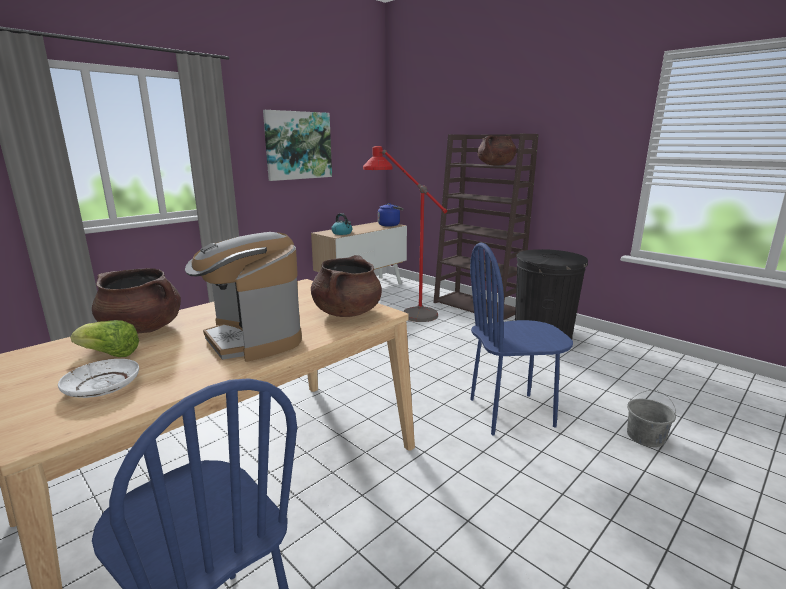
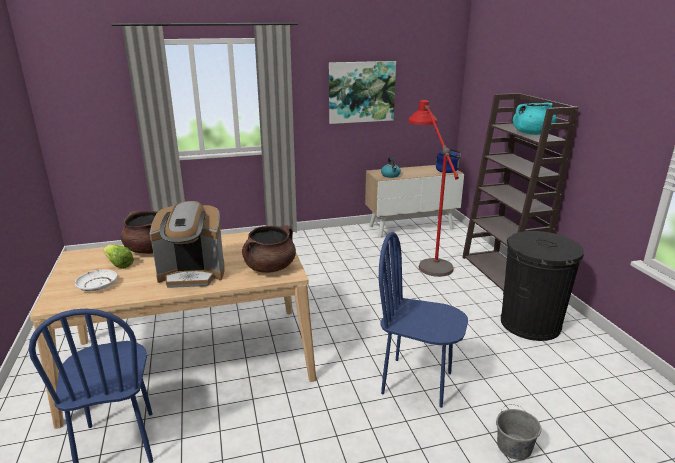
camera: 30 degrees right, 5 degrees up
(252, 339) = (192, 274): coffee machine -> coffee machine turned 90 degrees counterclockwise
(495, 165) = (532, 133): brown cooking pot -> turquoise cooking pot

